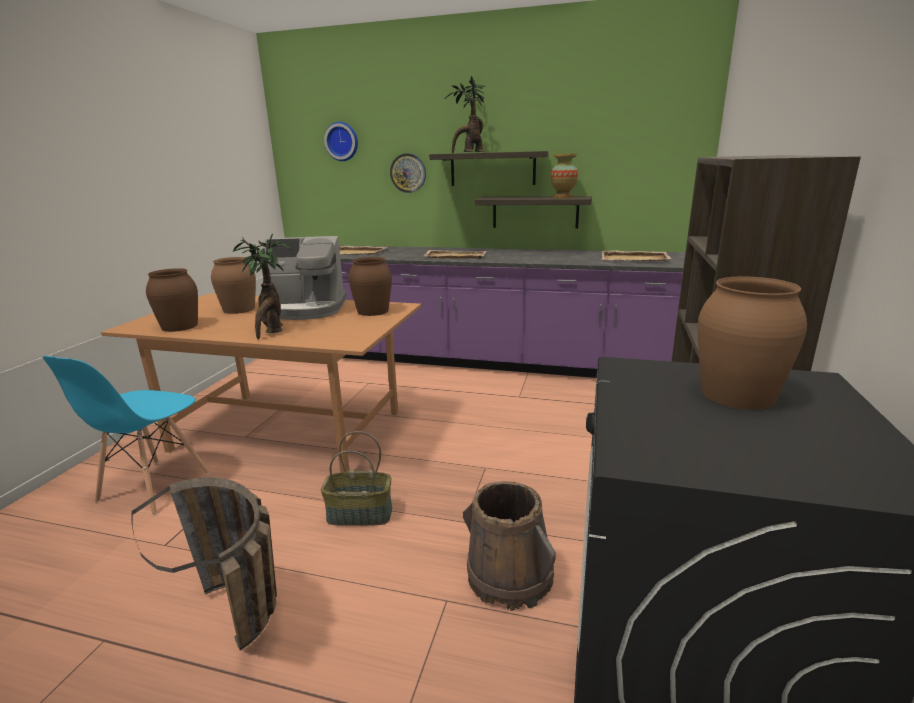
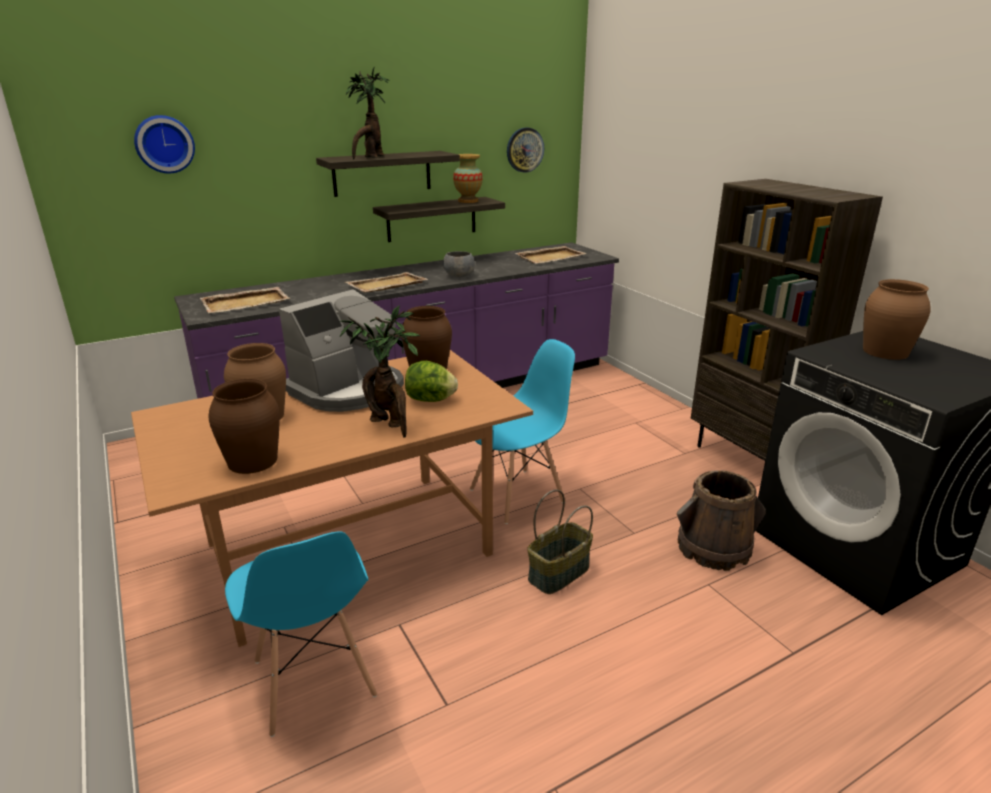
camera: 45 degrees left, 5 degrees up
(245, 624) = (629, 690): basket -> none
(326, 326) = (430, 400): none -> lettuce
(408, 173) = (273, 184): wall clock -> wall clock (524, 150)
(432, 450) = (517, 496): none -> blue chair
(519, 259) = (459, 276): none -> grey bowl

